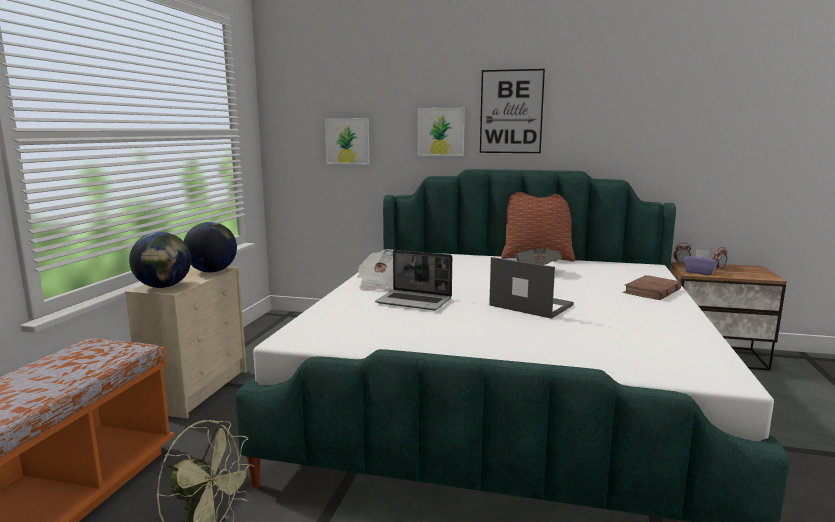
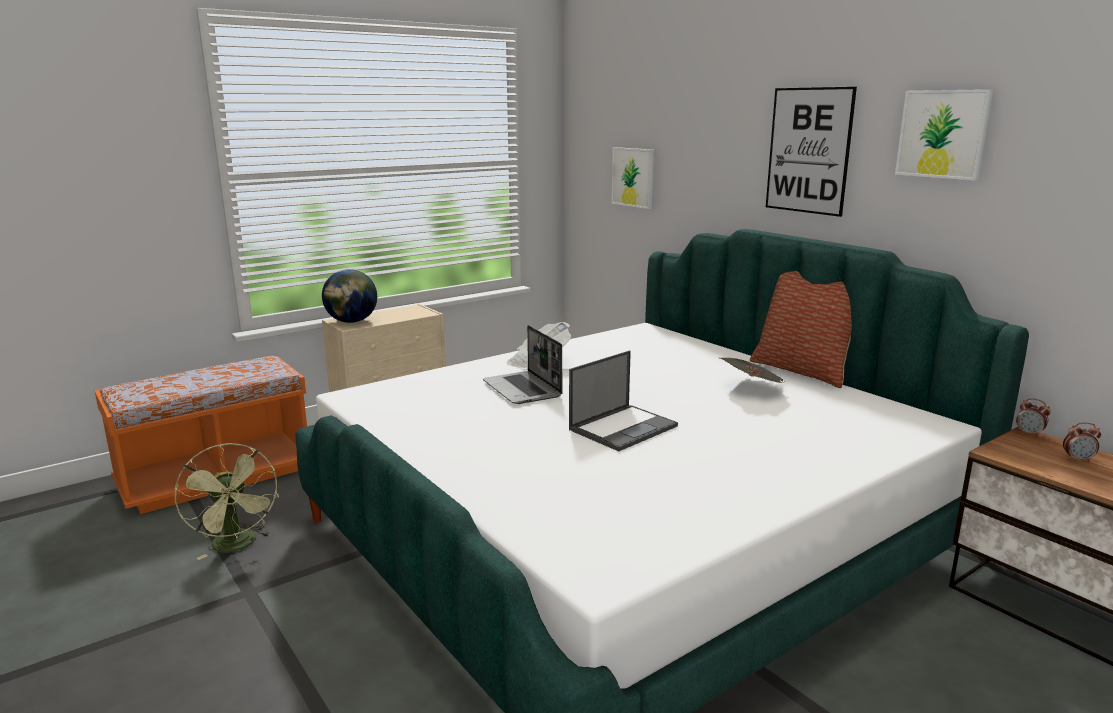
camera: 40 degrees right, 5 degrees up
(212, 271) = (414, 314): globe -> none
(441, 132) = (725, 173): picture -> picture (942, 134)
(530, 305) = (623, 427): laptop -> laptop turned 60 degrees clockwise
(652, 291) = (831, 457): brown book -> none
(699, 272) = (1016, 455): purple tissue box -> none

